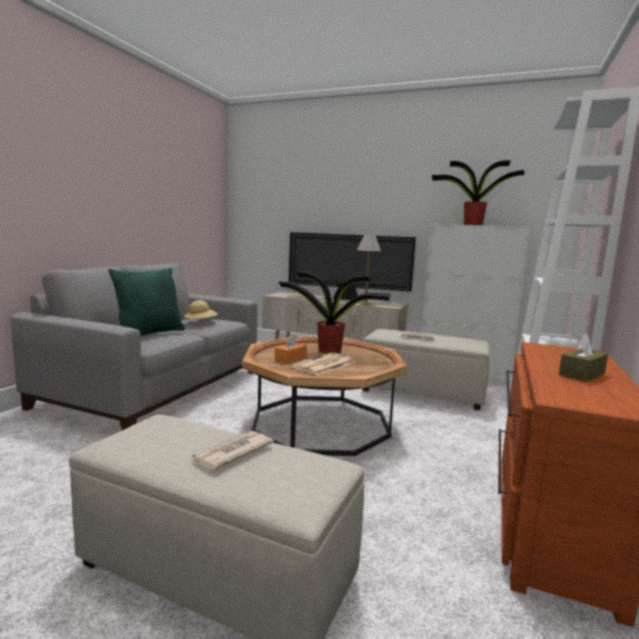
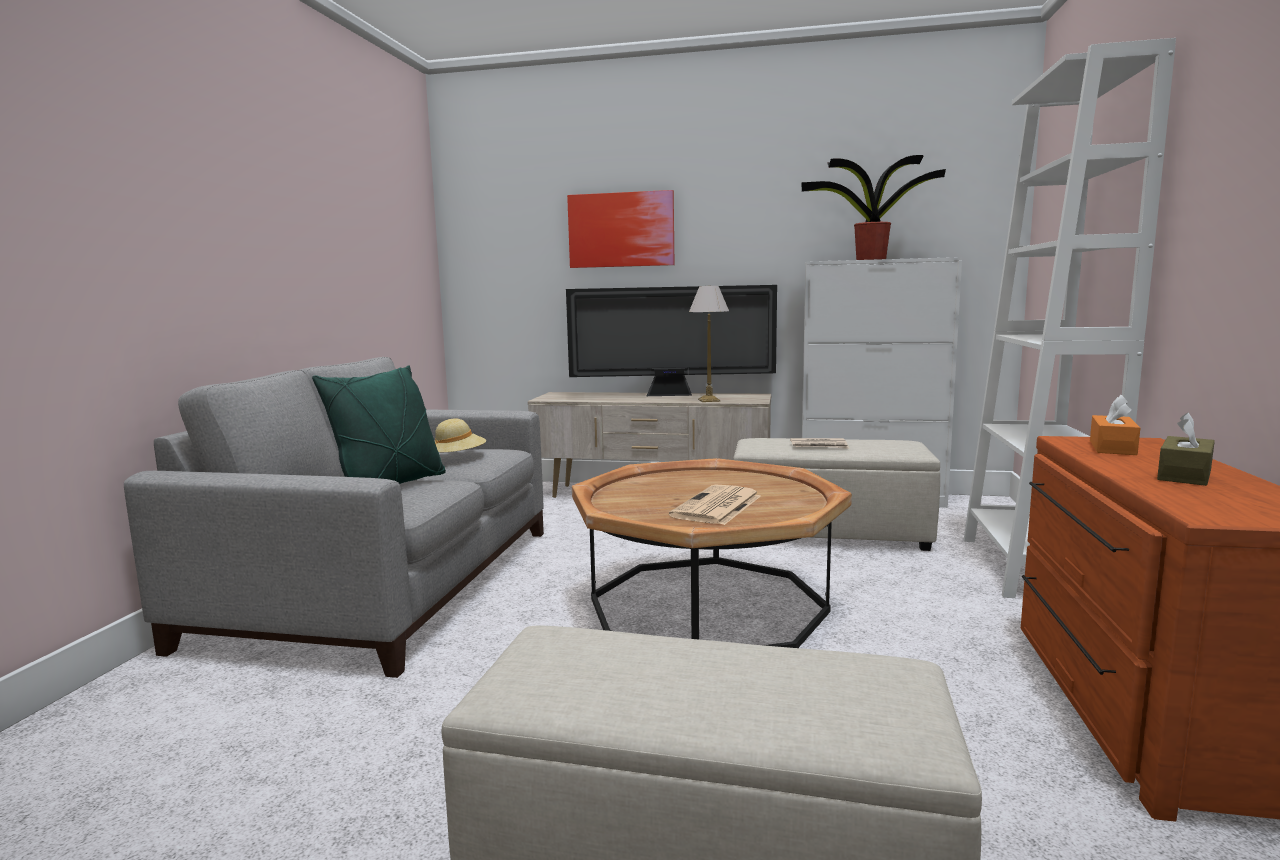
camera: 10 degrees left, 0 degrees up
(231, 453) = (727, 673): newspaper -> none
(290, 359) = (655, 503): orange tissue box -> orange tissue box (1112, 447)
(327, 199) = (621, 230): none -> picture
(331, 351) = (705, 482): potted plant -> none

